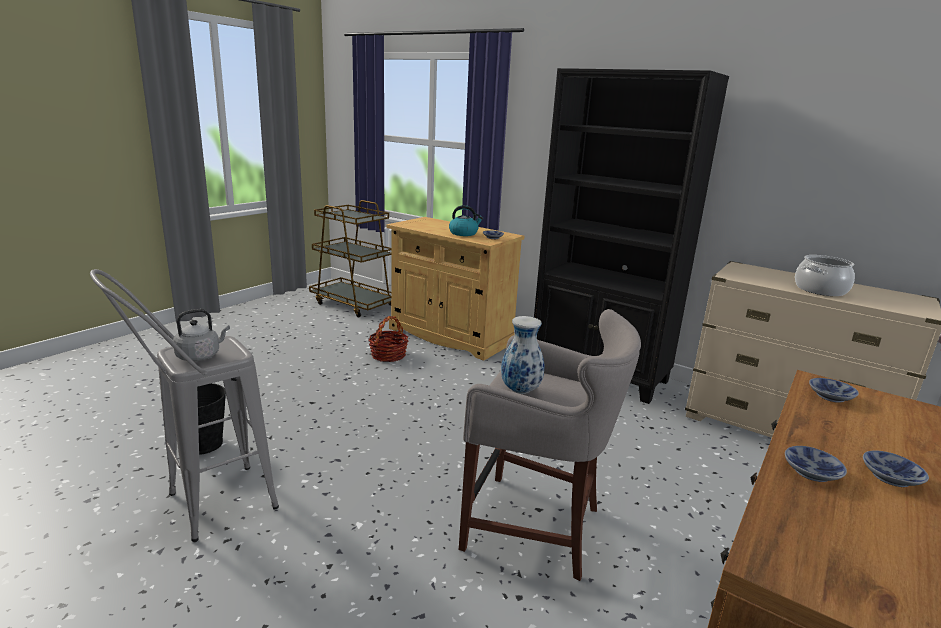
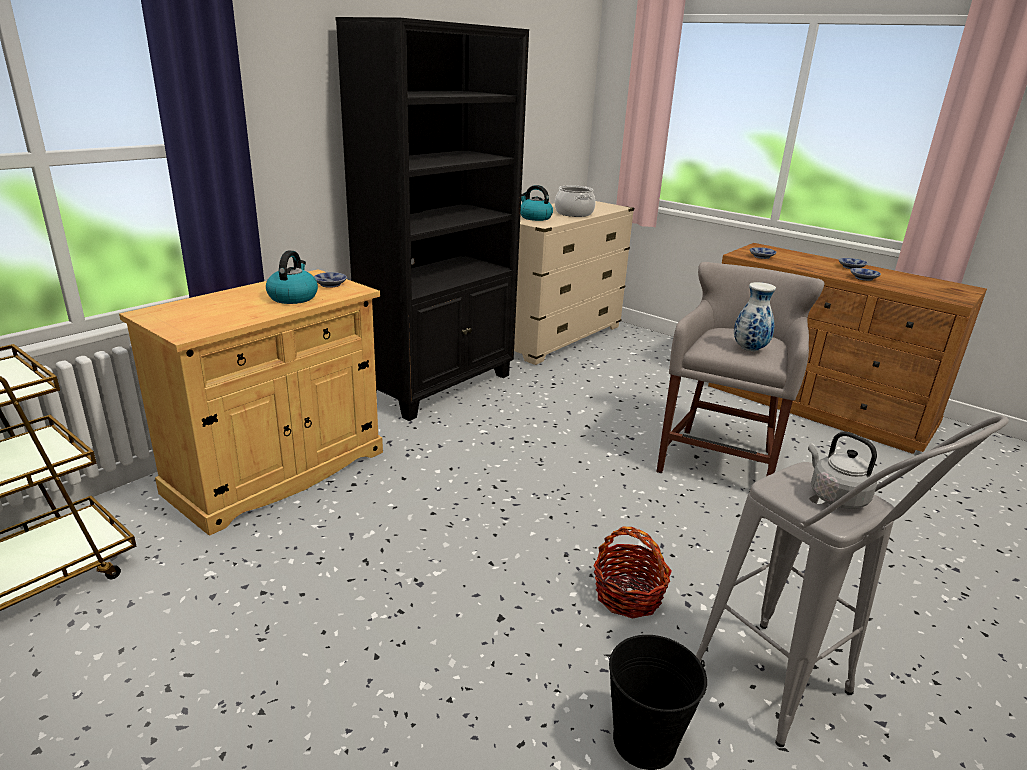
camera: 85 degrees left, 5 degrees up
(388, 355) = (336, 537): basket -> basket (628, 595)
(759, 275) = (535, 217): none -> kettle

